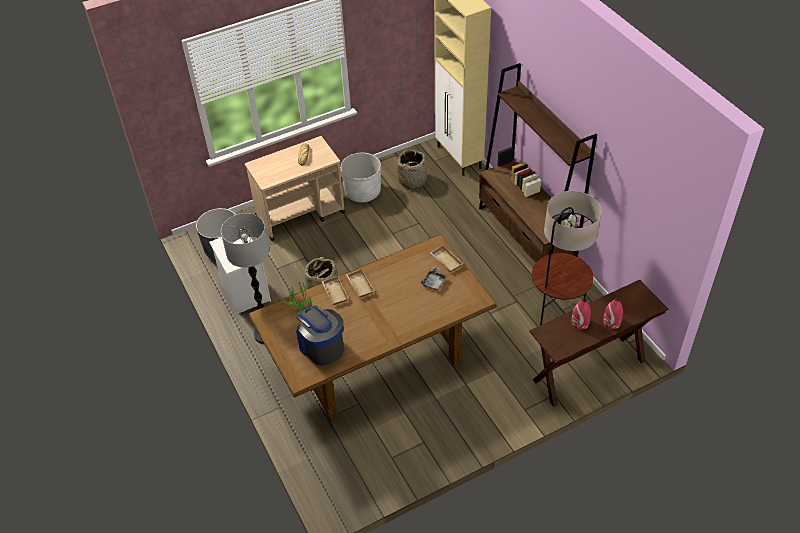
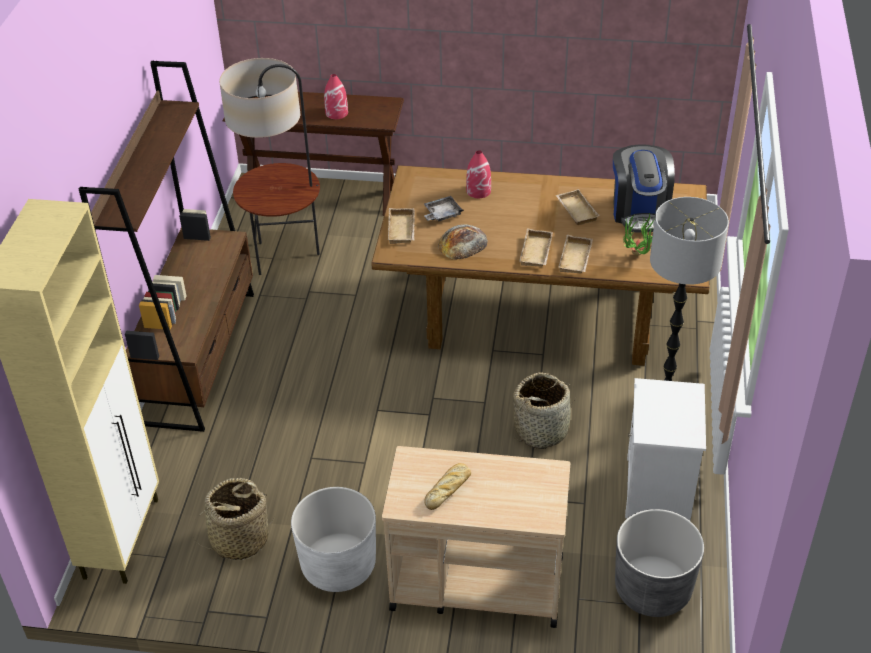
camera: 145 degrees left, 5 degrees down
(360, 326) = (575, 210): none -> beige tray
(405, 269) = (462, 243): none -> bread
(611, 322) = (306, 100): red vase -> red vase (478, 191)

